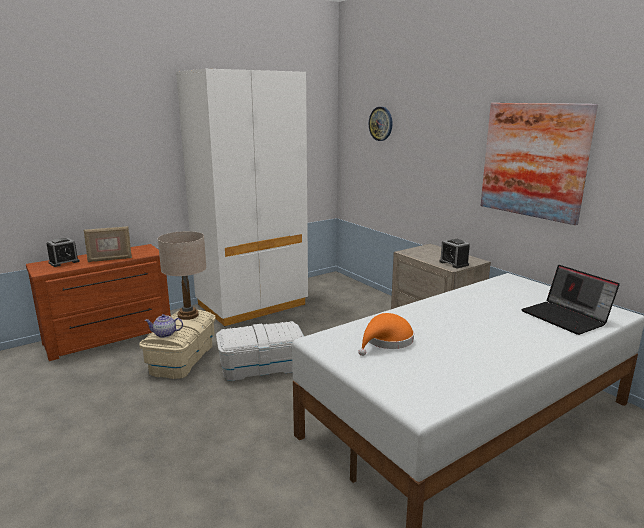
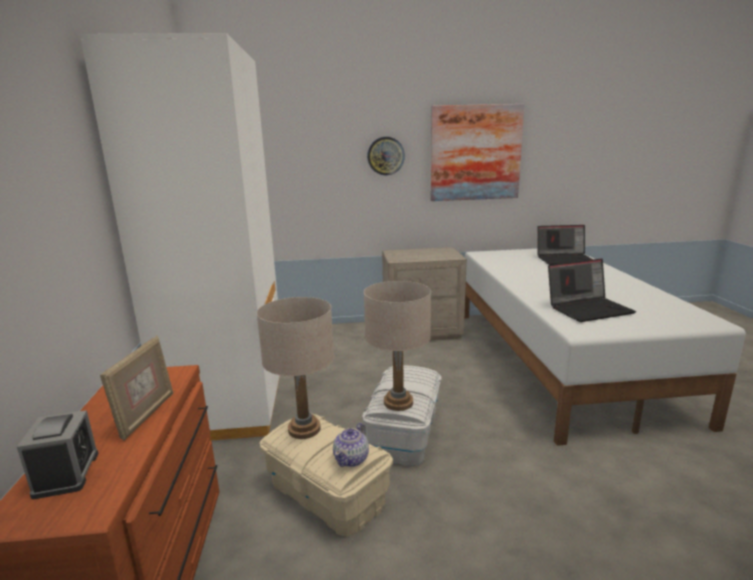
camera: 60 degrees left, 0 degrees up
(237, 332) = (398, 402): none -> beige table lamp
(381, 123) = (281, 135): wall clock -> wall clock (385, 156)
(386, 341) = (589, 309): orange hat -> laptop
(453, 263) = (446, 255): alarm clock -> none

